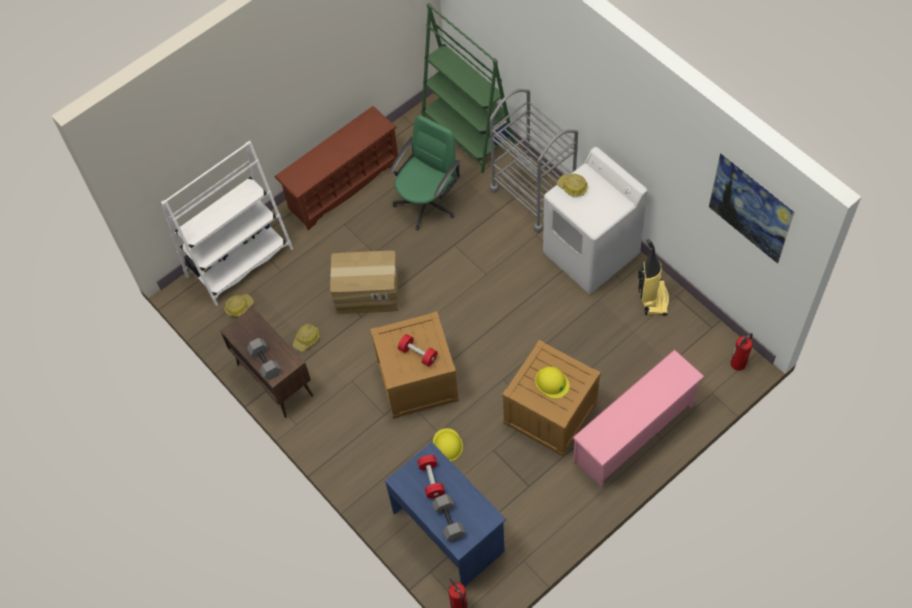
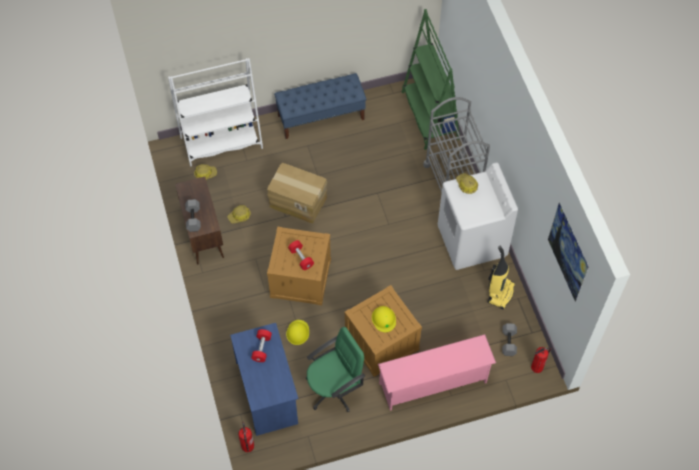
camera: 20 degrees right, 0 degrees up
(343, 185) = (321, 117): brown shoe rack -> blue bench
(427, 202) = (374, 154): green office chair -> green office chair (334, 388)
(450, 521) = (259, 382): grey dumbbell -> grey dumbbell (509, 342)

